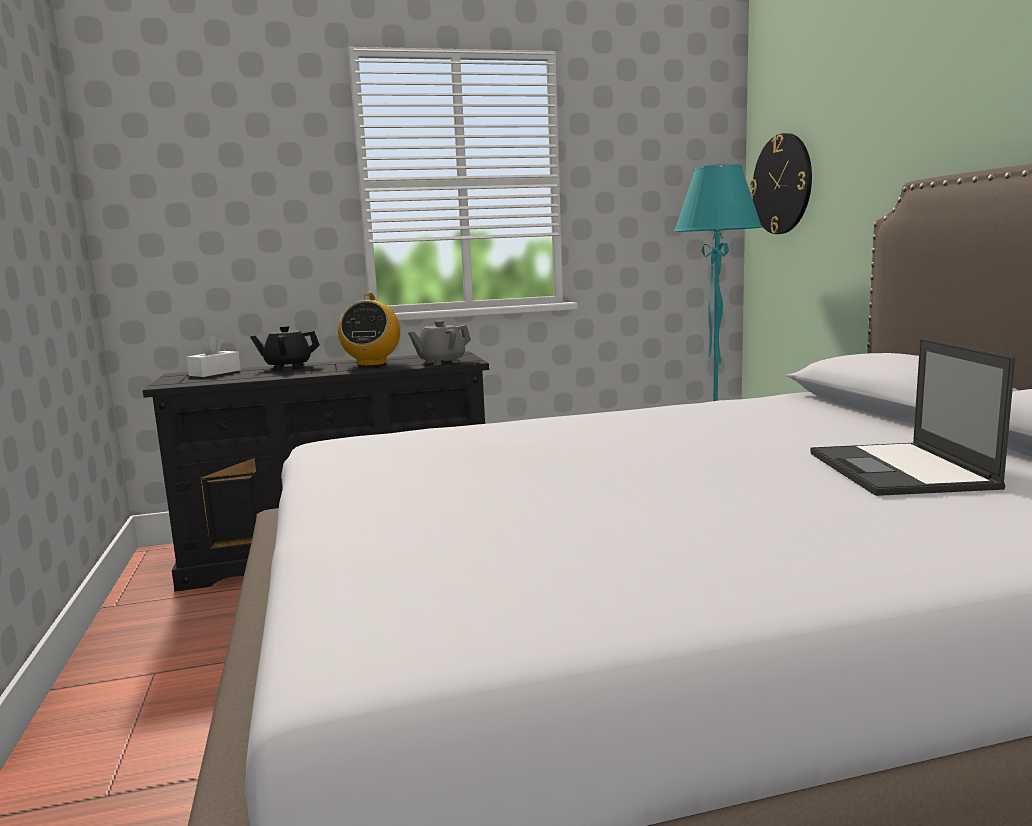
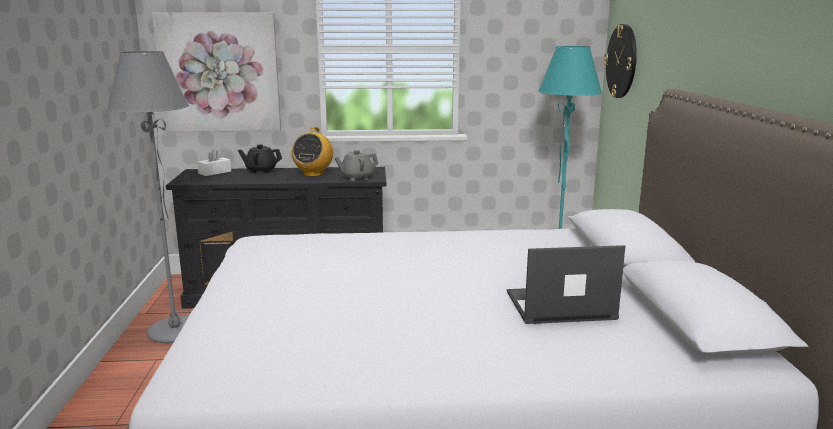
camera: 10 degrees right, 5 degrees up
(174, 625) = (175, 331): none -> grey floor lamp
(210, 225) = (219, 72): none -> picture
(900, 470) = (558, 306): laptop -> laptop turned 75 degrees clockwise

